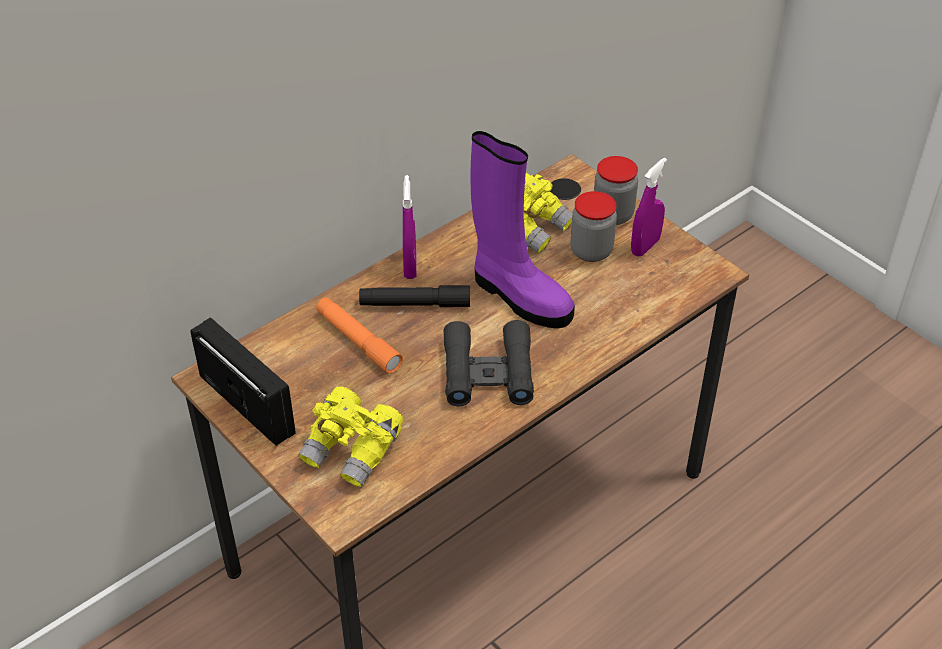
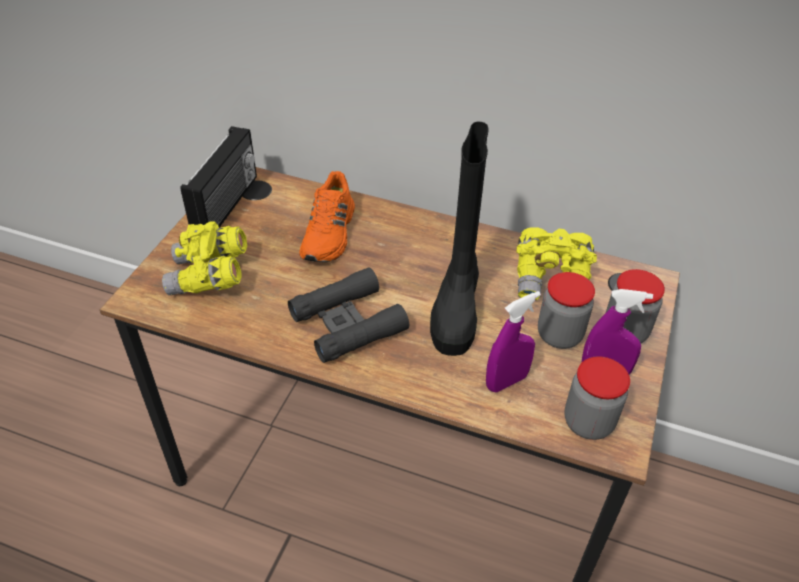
camera: 60 degrees right, 0 degrees up
(358, 341) = (330, 233): orange flashlight -> orange shoe
(410, 267) = (436, 229): purple spray bottle -> purple spray bottle (506, 381)
(415, 304) = (395, 248): black flashlight -> none
(519, 296) = (456, 307): purple boot -> black boot
(684, 277) = (588, 422): none -> jar

